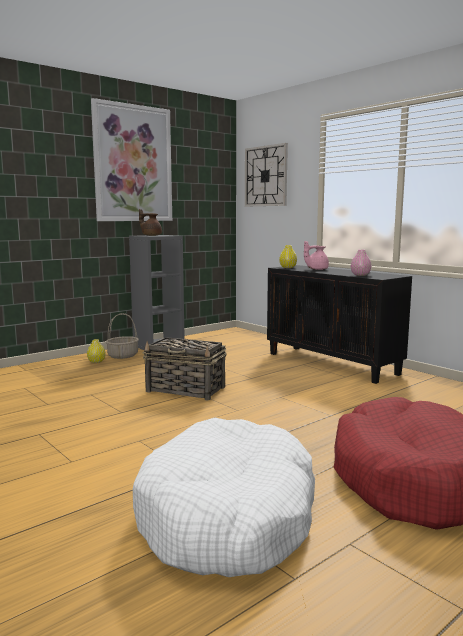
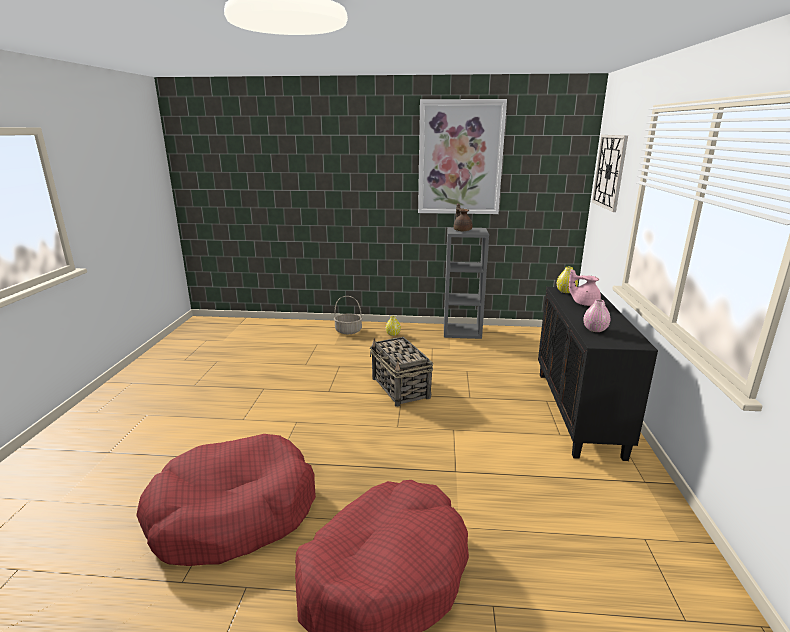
camera: 45 degrees right, 10 degrees up
(122, 356) = (419, 334): basket -> basket (348, 331)
(228, 516) = (233, 513): white dog bed -> red dog bed

